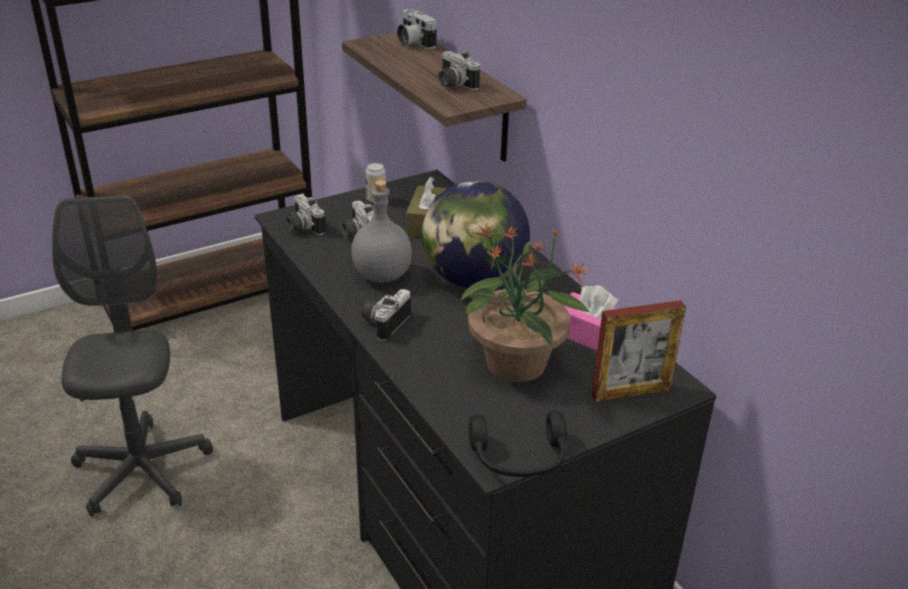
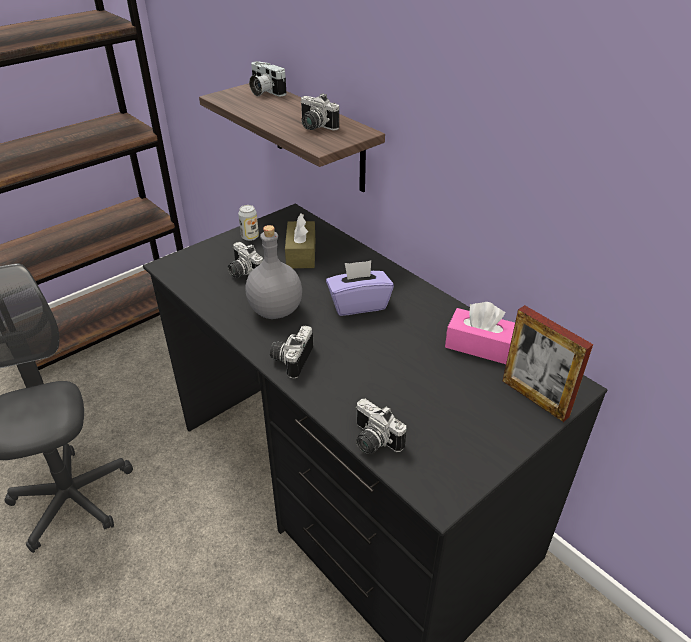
camera: 10 degrees left, 5 degrees up
(302, 227) = (190, 272): camera -> camera (372, 441)
(473, 280) = (358, 304): globe -> purple tissue box
(516, 365) = (424, 385): potted plant -> none
(519, 459) = (461, 489): black headphones -> none
(631, 392) = (534, 398): picture frame -> picture frame turned 75 degrees clockwise

